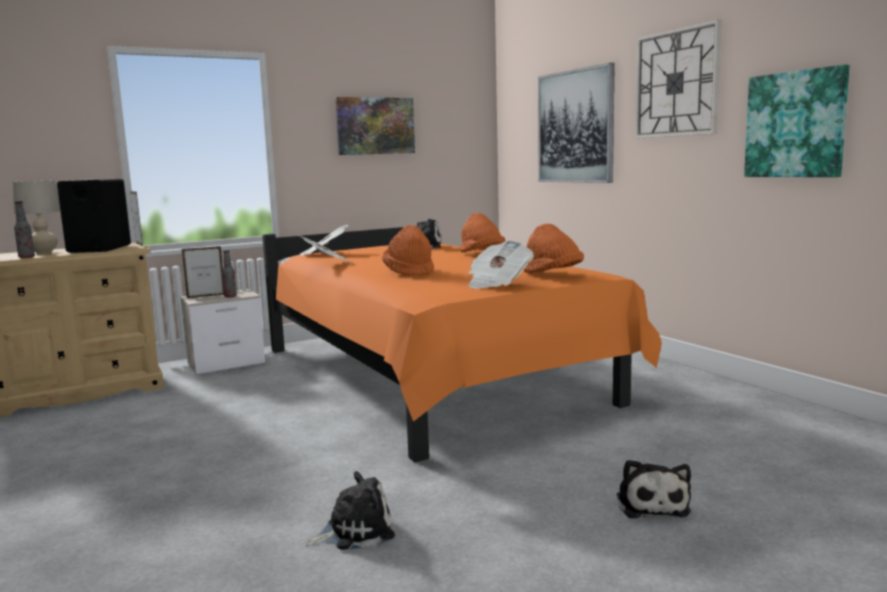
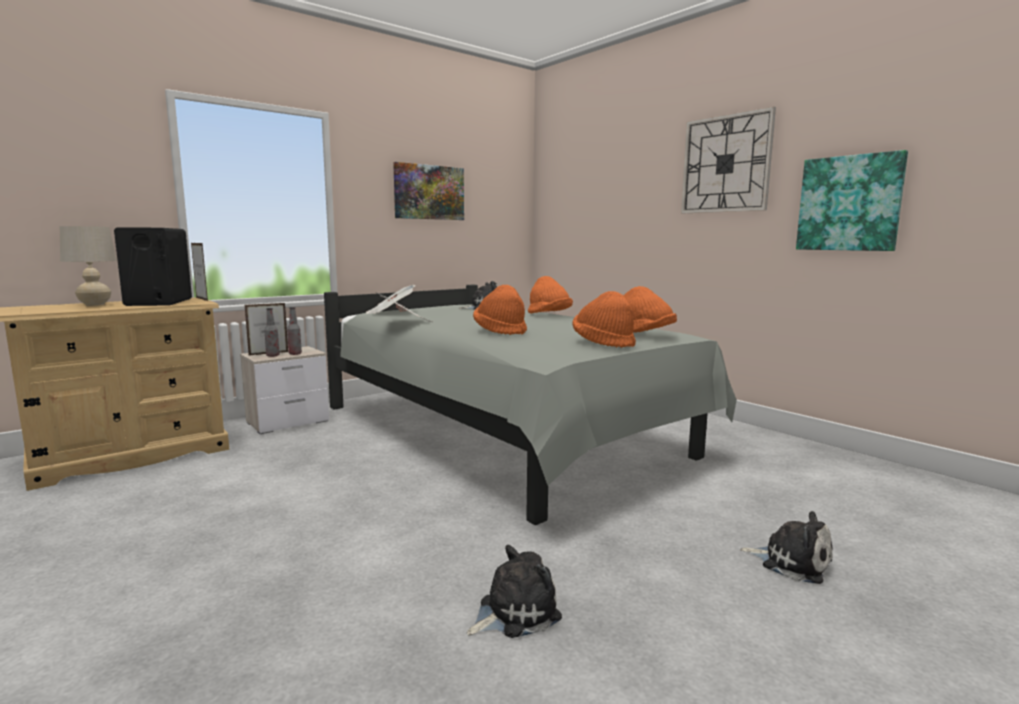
camera: 10 degrees left, 0 degrees up
(26, 257) = (78, 310): bottle -> bottle (273, 355)
(431, 378) = (503, 433): orange bed -> grey bed
(497, 283) = (603, 343): newspaper -> orange hat
(575, 127) = (617, 202): picture -> none
(651, 504) = (791, 562): plush toy -> plush toy turned 45 degrees counterclockwise

